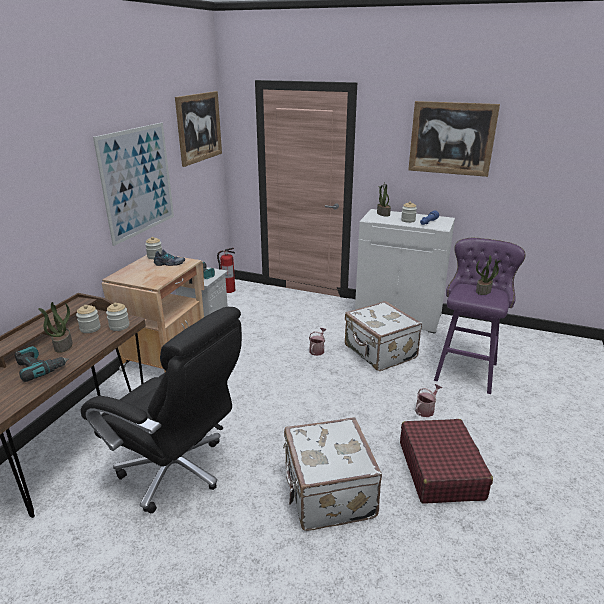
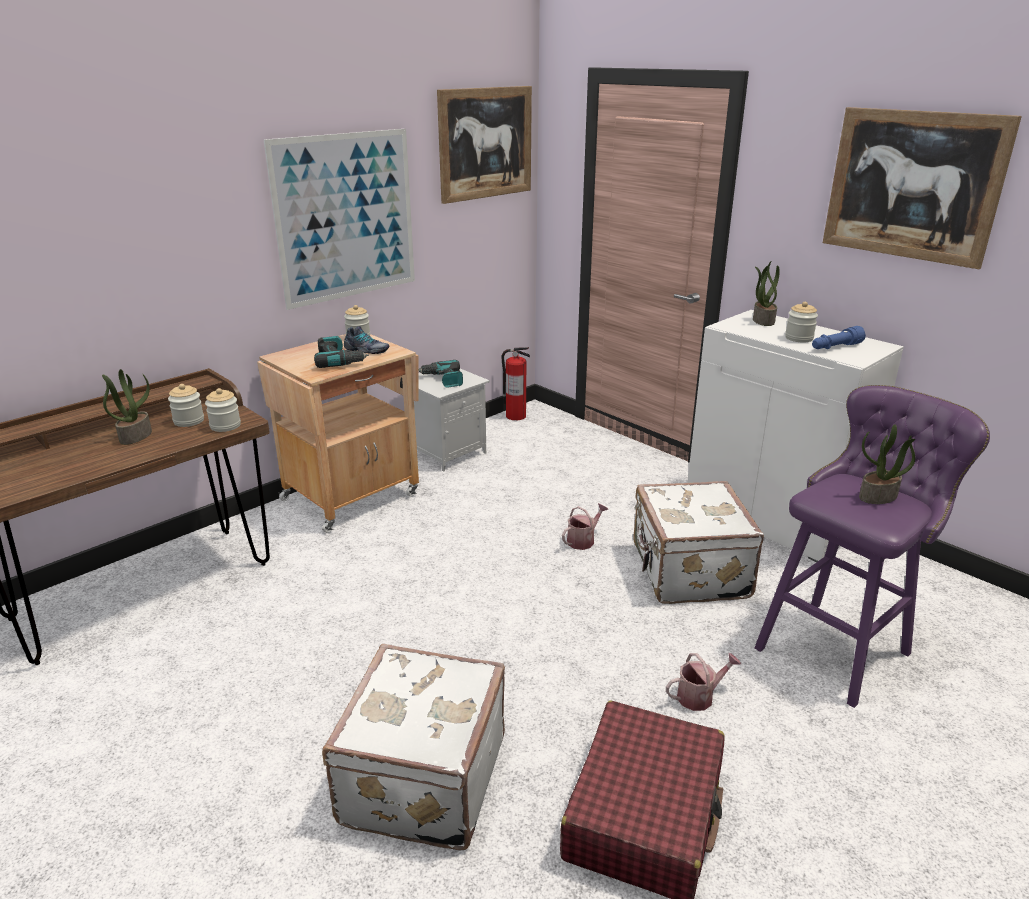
camera: 25 degrees right, 0 degrees up
(40, 368) = (81, 459): power drill -> power drill (339, 360)
(179, 473) = (241, 668): black office chair -> none

